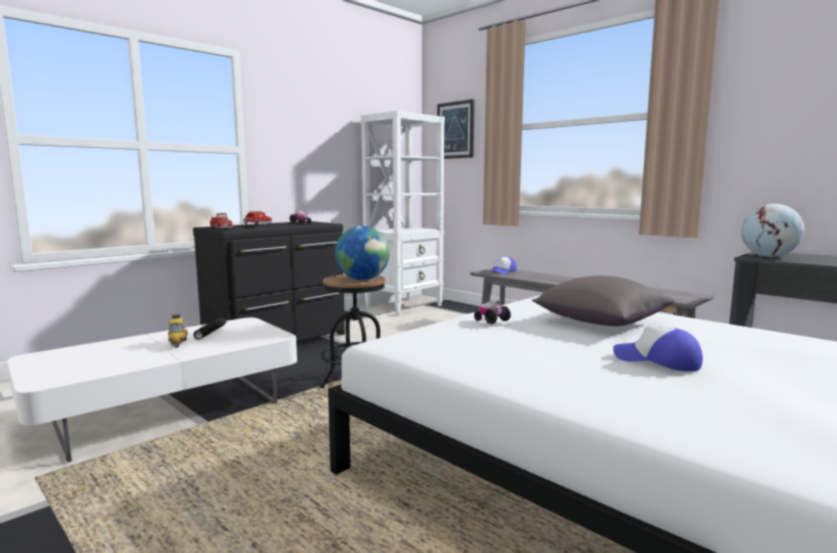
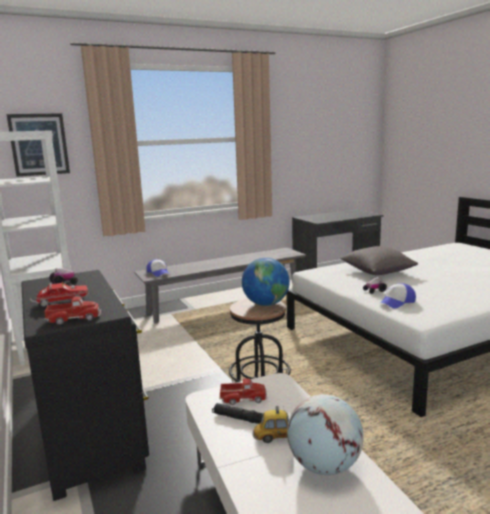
camera: 70 degrees left, 5 degrees up
(244, 330) = (243, 398): none -> toy truck
(657, 361) = (452, 275): cap -> cap (397, 302)
(768, 256) = (318, 220): globe -> globe (324, 465)

